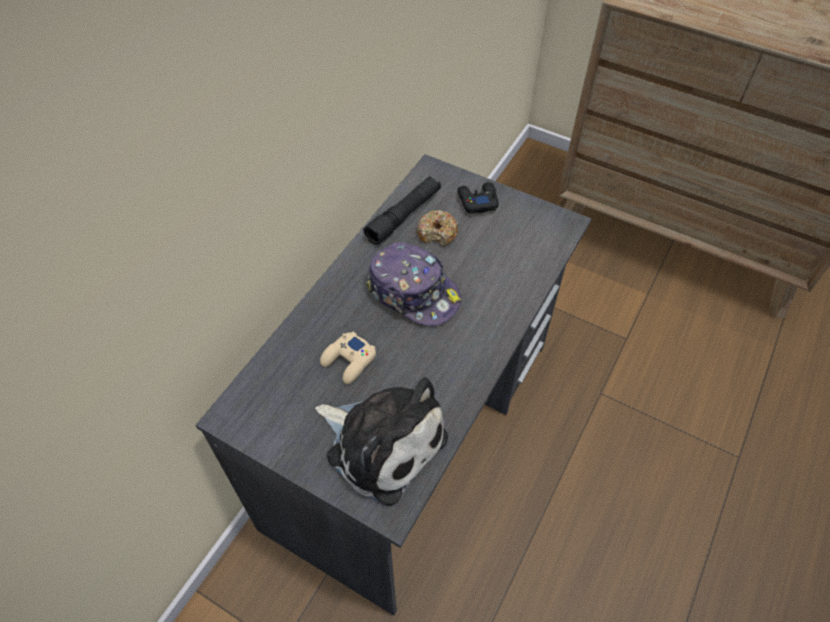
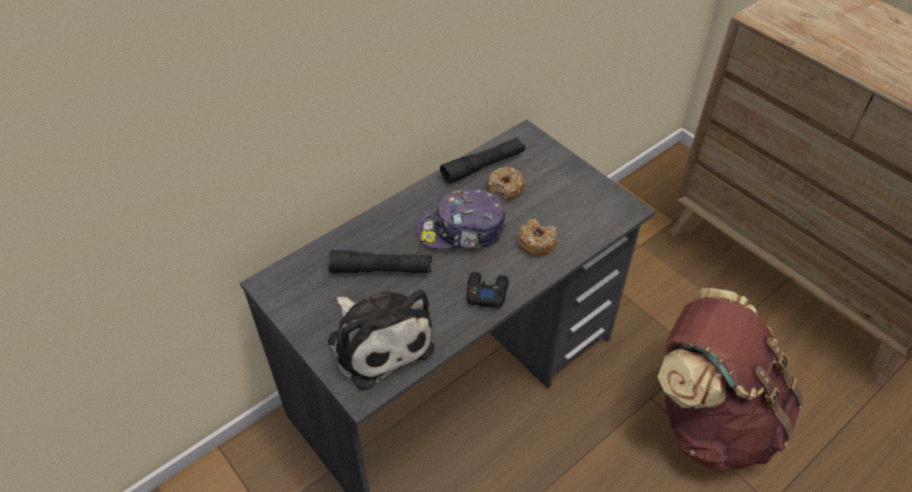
camera: 20 degrees right, 5 degrees down
(349, 361) = (381, 270): beige game controller -> black flashlight
(414, 292) = (461, 231): cap -> cap turned 120 degrees clockwise
(477, 201) = (554, 170): black game controller -> black game controller (486, 292)
(494, 283) = (536, 242): none -> donut
(657, 395) = (709, 418): none -> brown backpack

